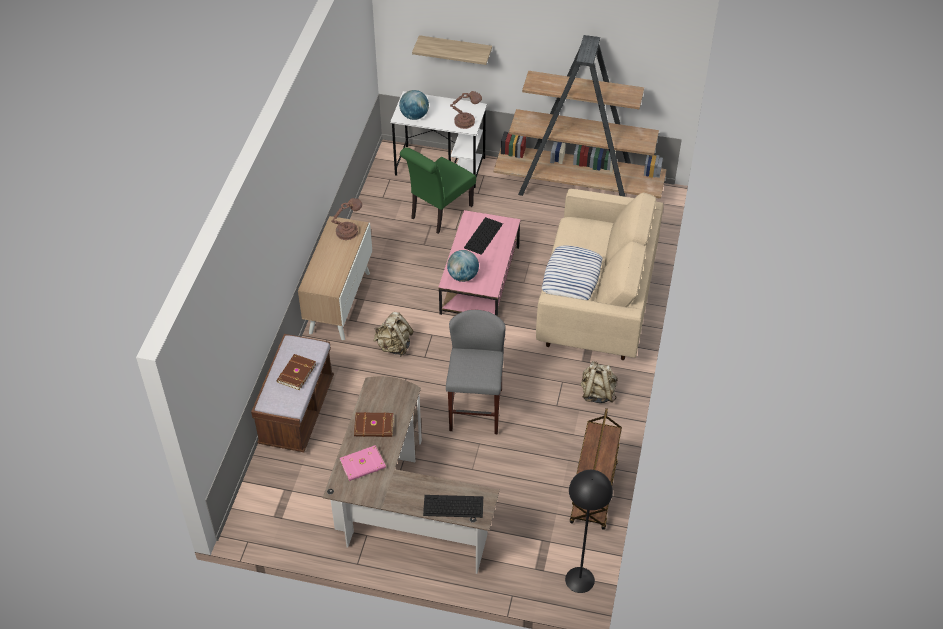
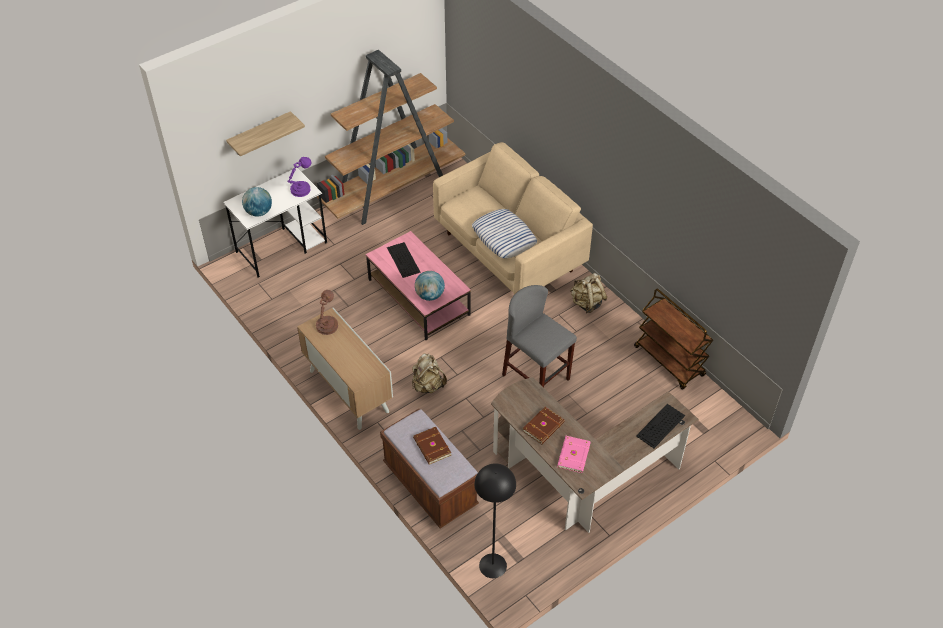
camera: 50 degrees left, 0 degrees up
(438, 213) = (327, 278): green chair -> none
(466, 121) = (301, 189): brown table lamp -> purple table lamp
(579, 579) = (732, 415): black floor lamp -> black floor lamp (492, 565)

